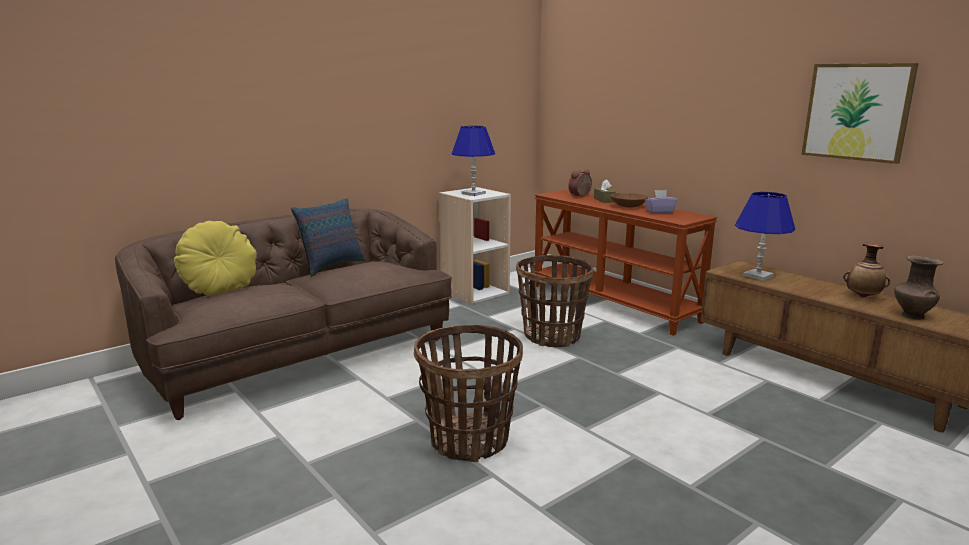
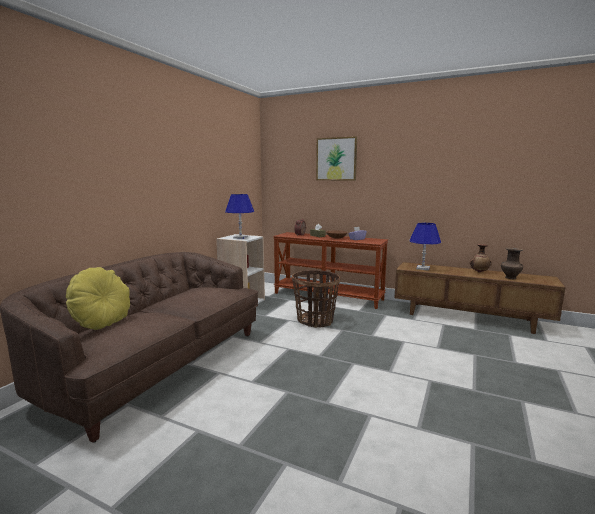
camera: 25 degrees left, 5 degrees down
(332, 266) = (173, 294): blue pillow -> none
(469, 440) = (333, 396): basket -> none
(857, 112) = (462, 178): picture -> picture (336, 159)

